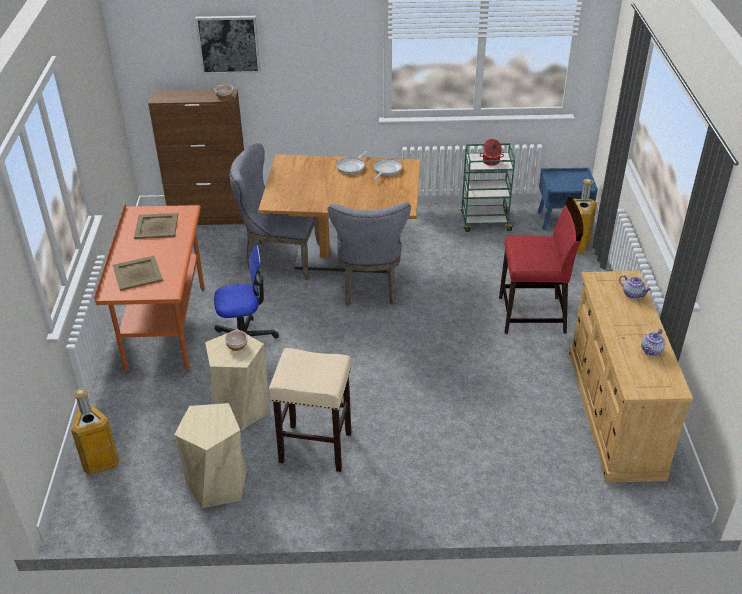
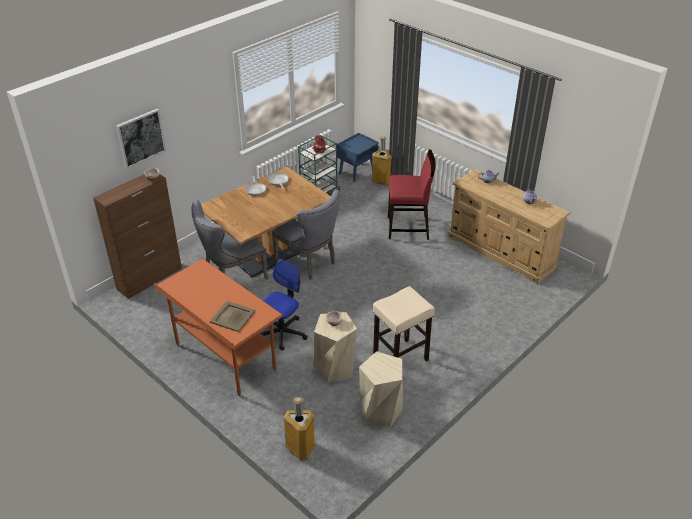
camera: 45 degrees left, 0 degrees up
(156, 226) = (197, 285): beige tray -> none
(533, 315) = (408, 228): red chair -> red chair turned 45 degrees clockwise

